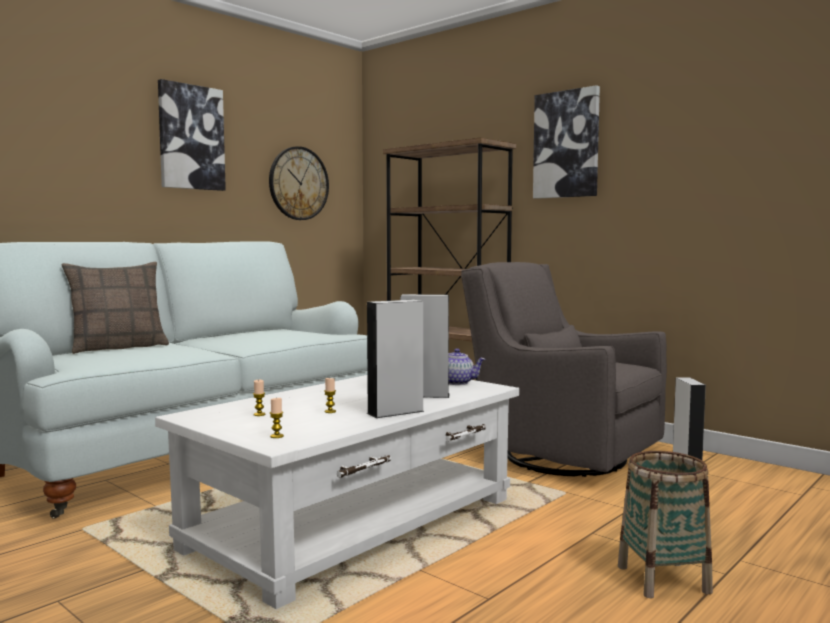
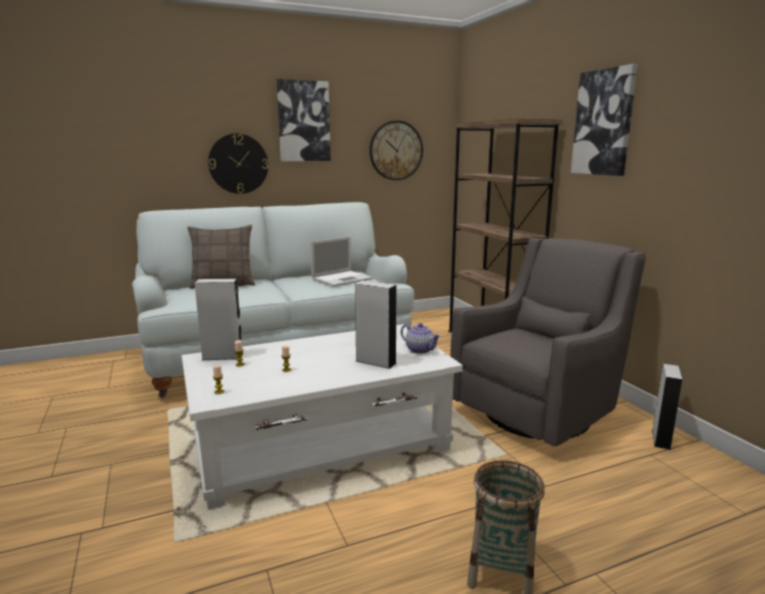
camera: 25 degrees right, 10 degrees up
(105, 187) = (238, 164): none -> wall clock
(282, 332) = (342, 279): none -> laptop
(395, 412) = (328, 380): grey speaker -> grey speaker (222, 356)
(559, 455) = (539, 412): grey armchair -> grey armchair turned 75 degrees clockwise

